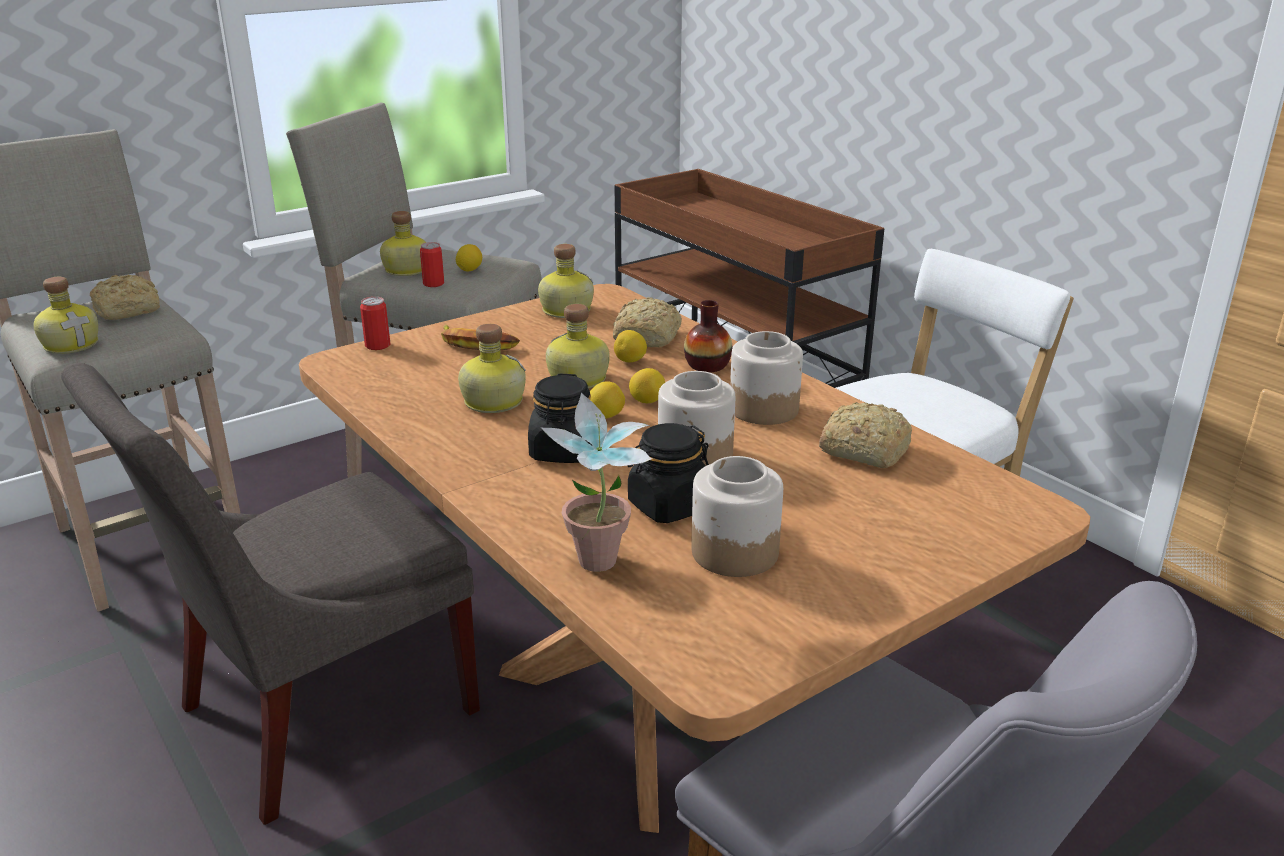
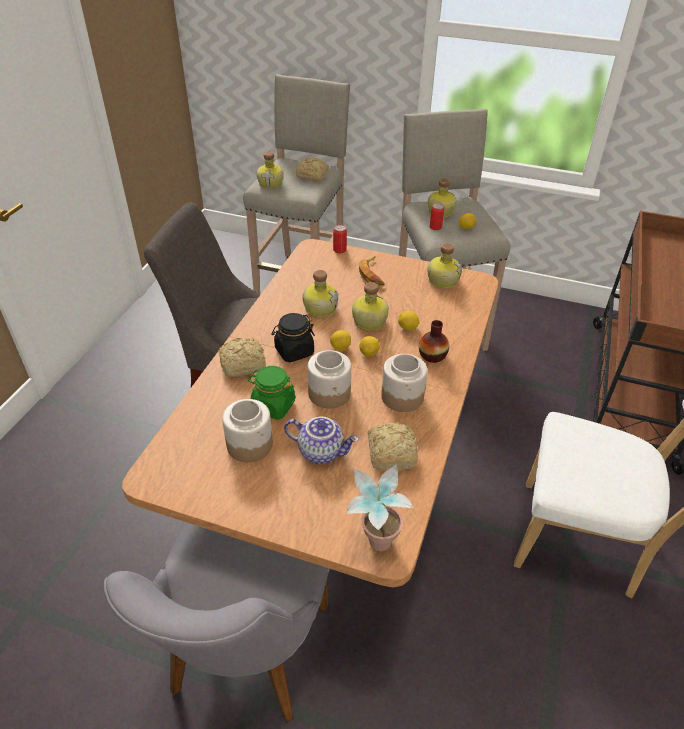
camera: 55 degrees right, 15 degrees up
(601, 569) = (205, 409): potted plant -> potted plant (375, 547)
(648, 336) = (444, 320): bread -> bread (244, 364)
(668, 506) = (273, 406): black jar -> green jar
(810, 498) = (321, 451): none -> teapot

